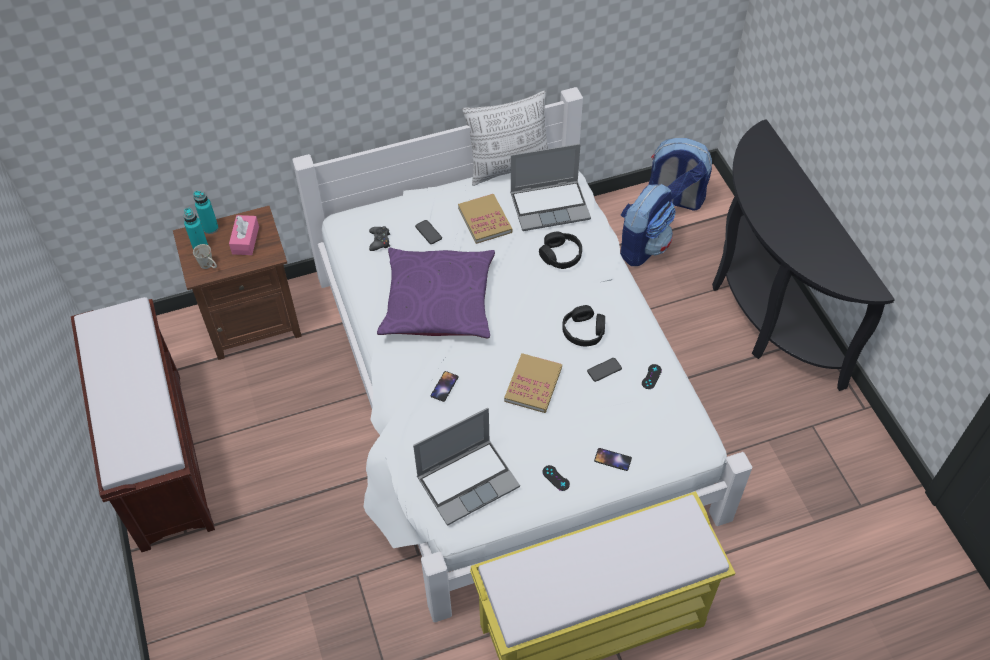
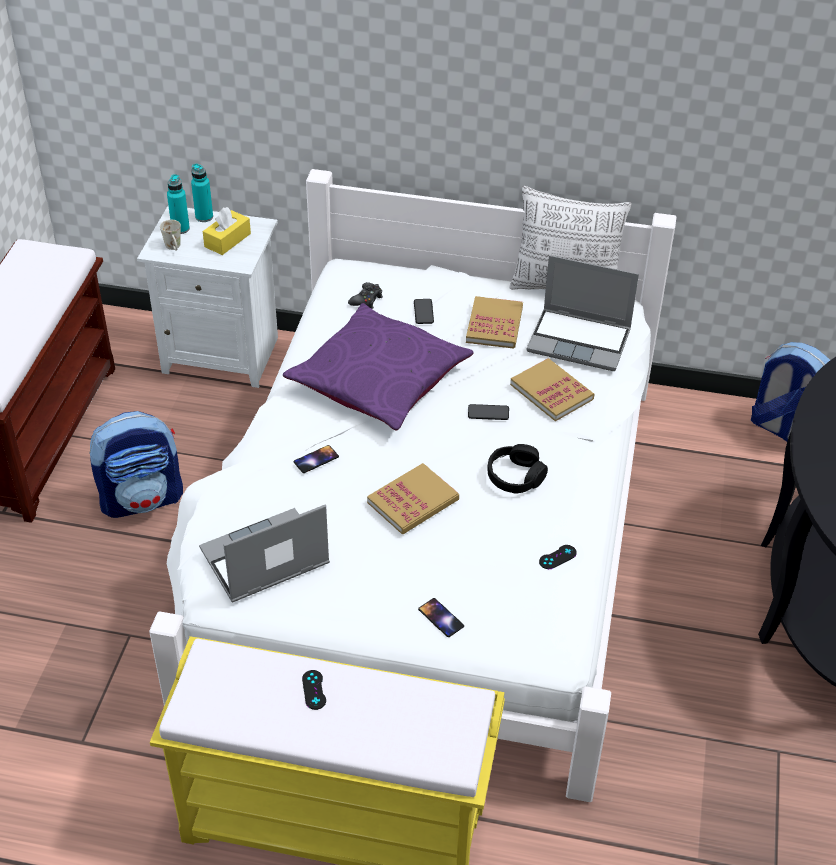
camera: 30 degrees right, 10 degrees down
(245, 240) = (227, 240): pink tissue box -> yellow tissue box
(253, 322) = (222, 354): brown nightstand -> white nightstand
(468, 481) = (264, 559): laptop -> laptop turned 150 degrees clockwise
(556, 478) = (361, 604): black game controller -> black game controller (314, 690)
(560, 255) = (551, 392): black headphones -> book
(604, 370) = (507, 525): phone -> phone (488, 413)
(642, 246) = (707, 462): backpack -> backpack (142, 499)

